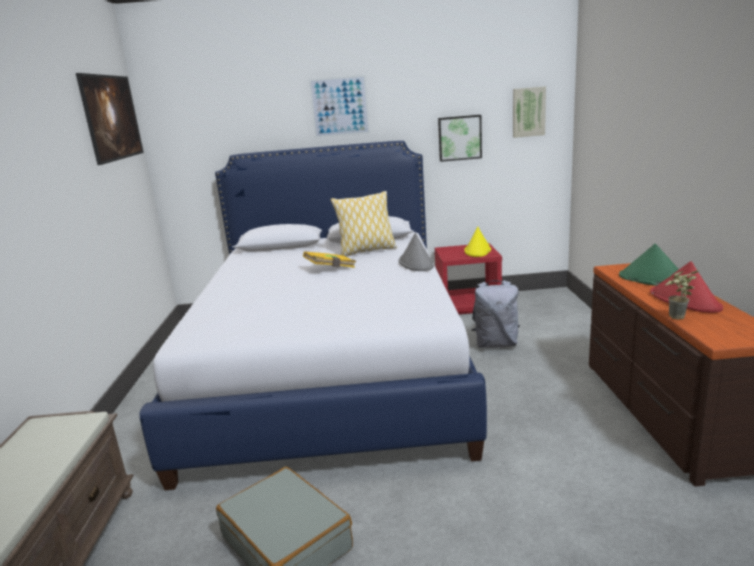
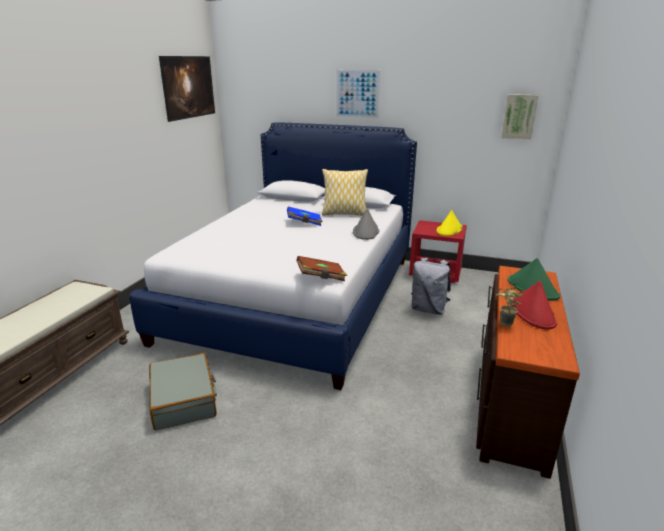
camera: 20 degrees right, 5 degrees up
(331, 269) = (304, 223): yellow book -> blue book
(428, 319) = (321, 277): none -> brown book
(459, 138) = (453, 132): picture -> none

